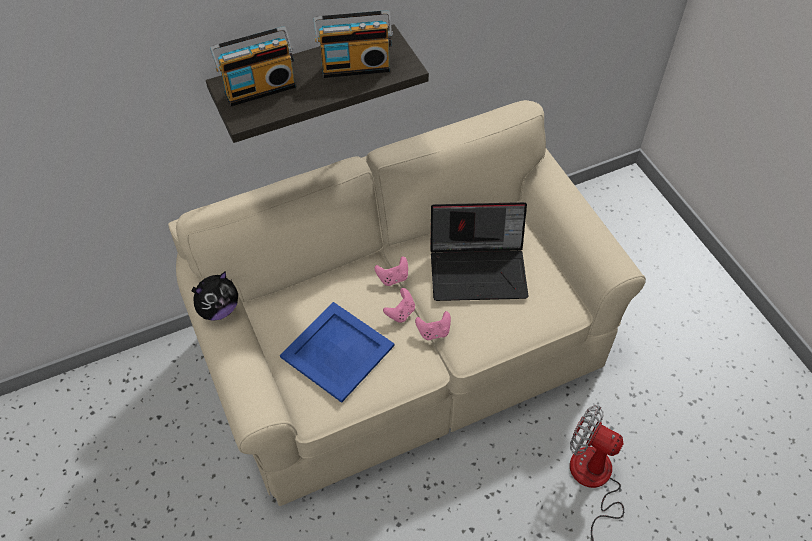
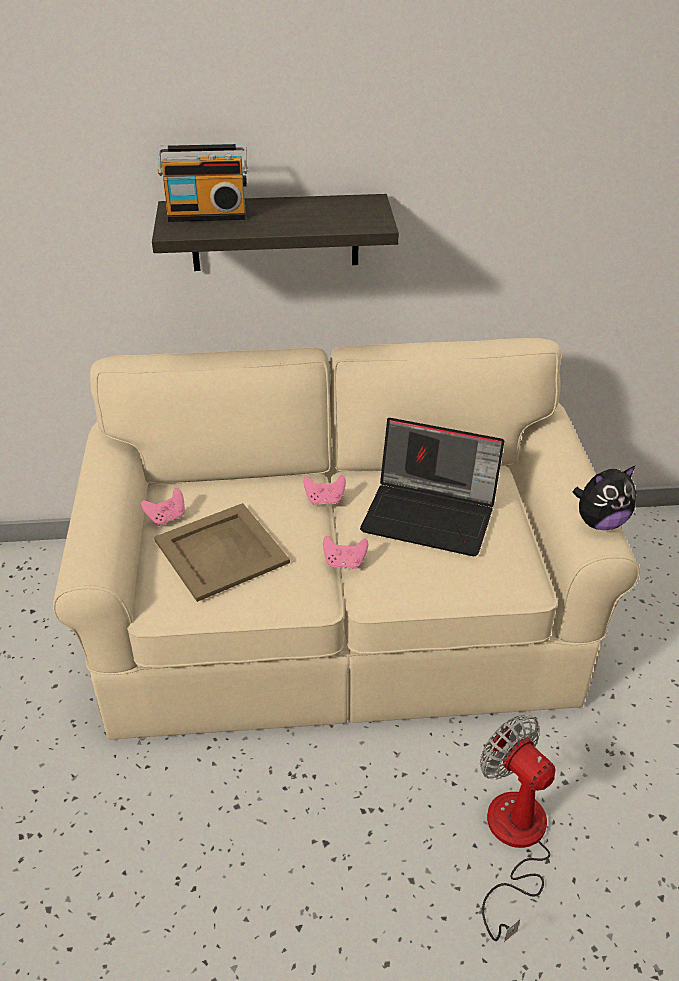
camera: 20 degrees right, 15 degrees down
(218, 309) = (107, 469): plush toy -> plush toy (600, 522)
(337, 350) = (221, 550): blue tray -> beige tray
(355, 66) = (321, 215): radio -> none
(400, 313) = (315, 534): pink game controller -> pink game controller (167, 518)

